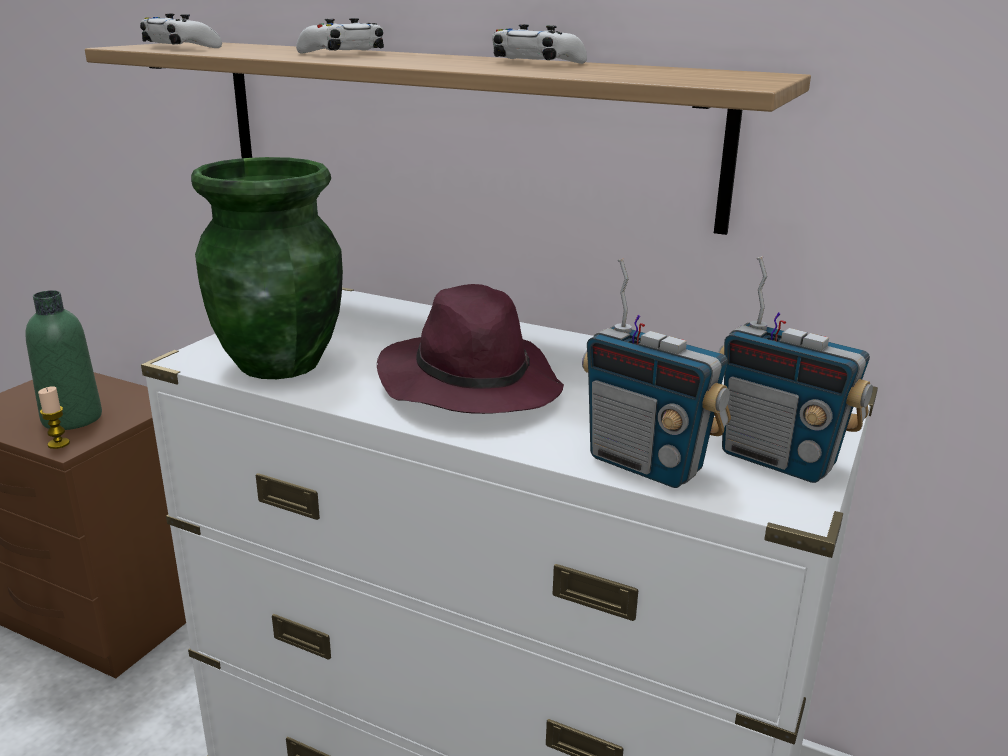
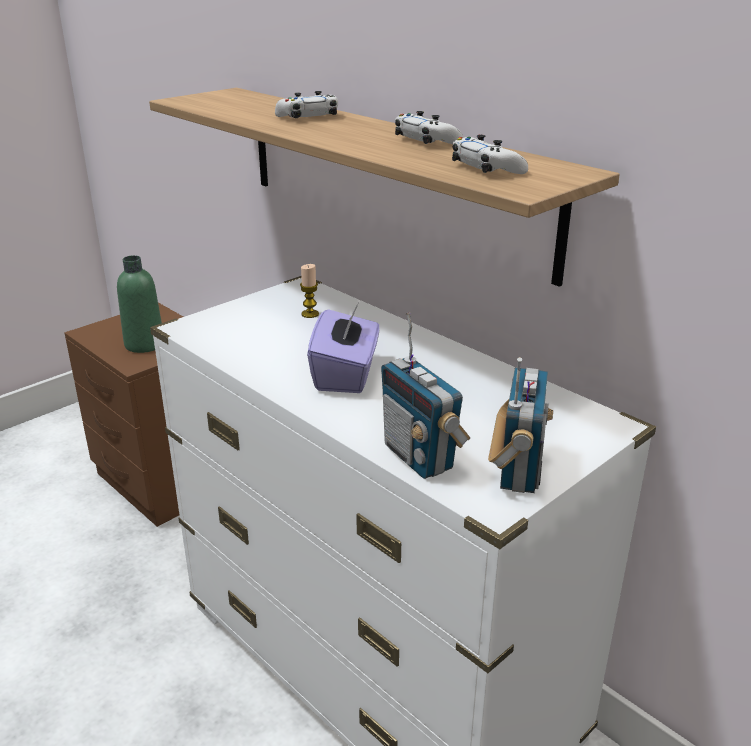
camera: 20 degrees right, 5 degrees up
(58, 444) = (129, 362): candle -> candle (310, 314)
(180, 47) = (210, 101): white game controller -> white game controller (486, 168)
(282, 363) = (235, 339): green vase -> none
(469, 384) = (346, 375): purple hat -> purple tissue box
(778, 459) = (517, 471): radio -> radio turned 135 degrees counterclockwise

